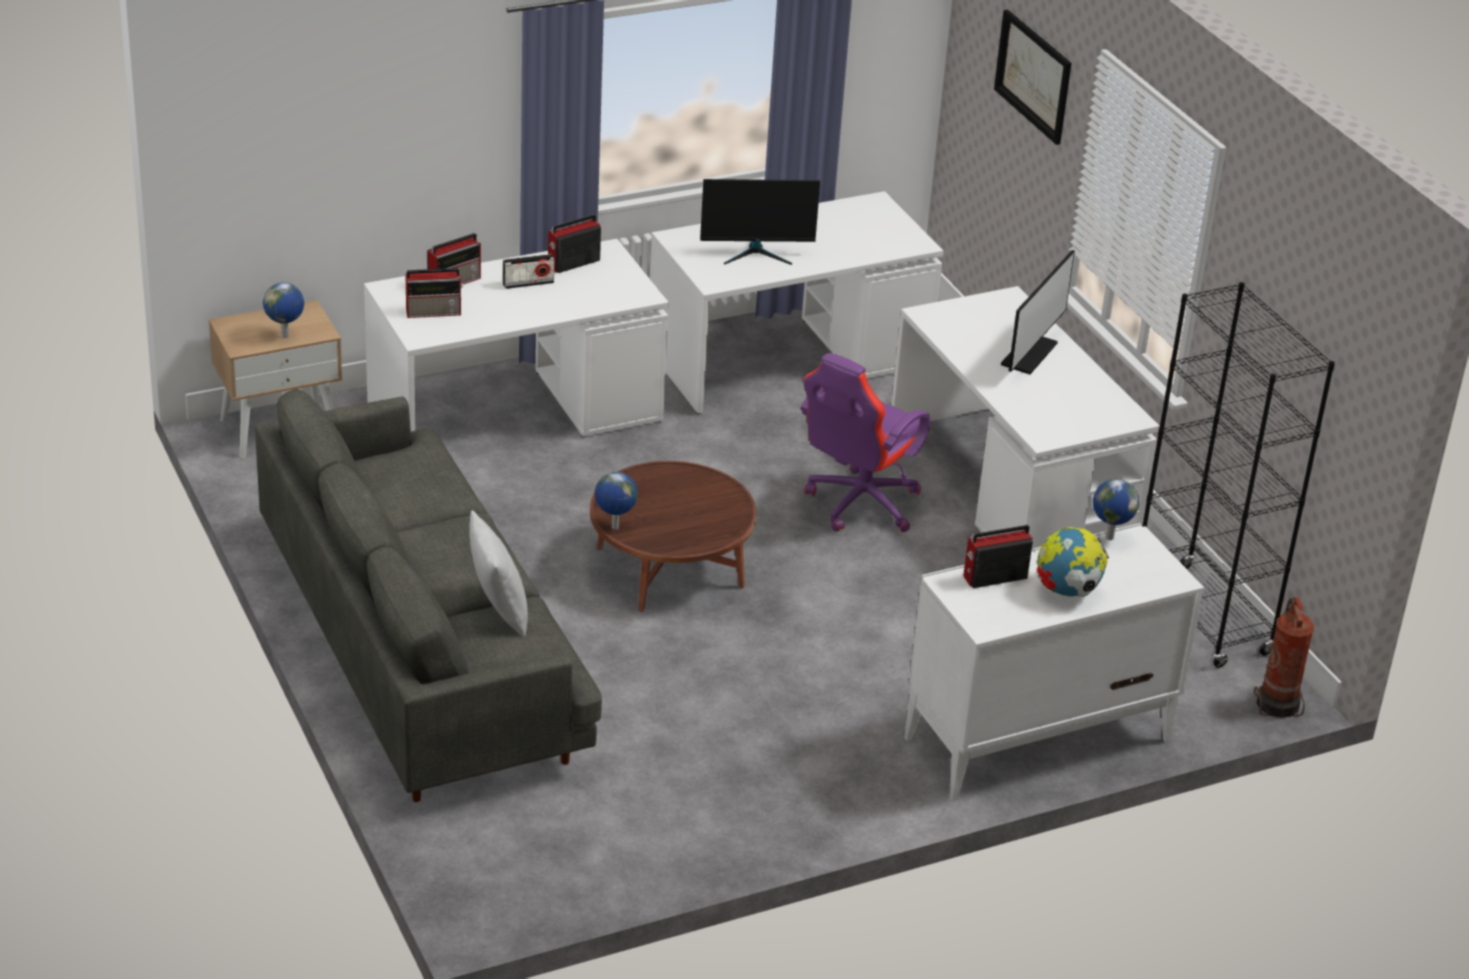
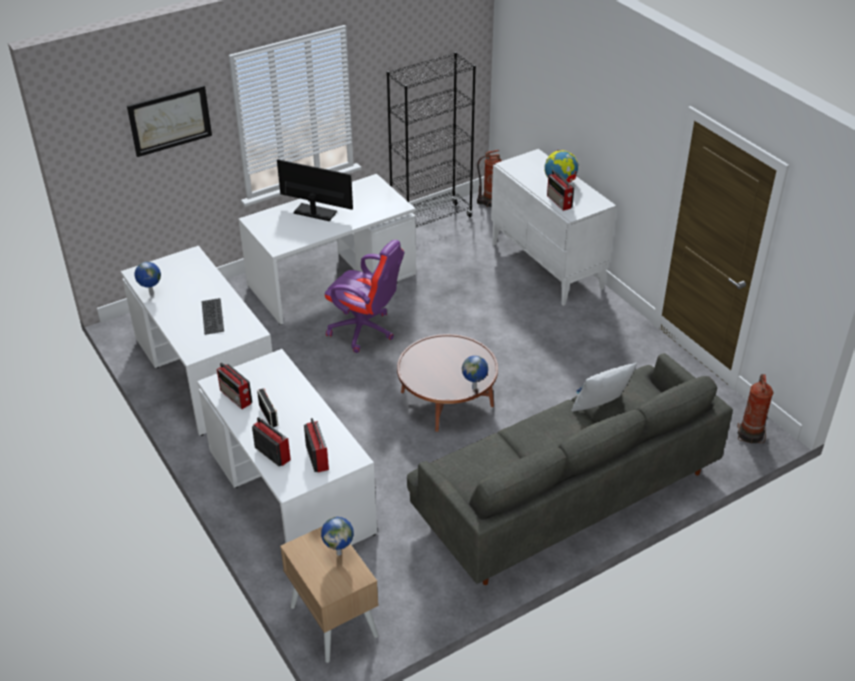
camera: 95 degrees left, 5 degrees up
(489, 891) = (751, 434): none -> fire extinguisher
(756, 253) = (212, 316): monitor -> keyboard
(1109, 537) = (510, 172): globe -> globe (151, 294)

